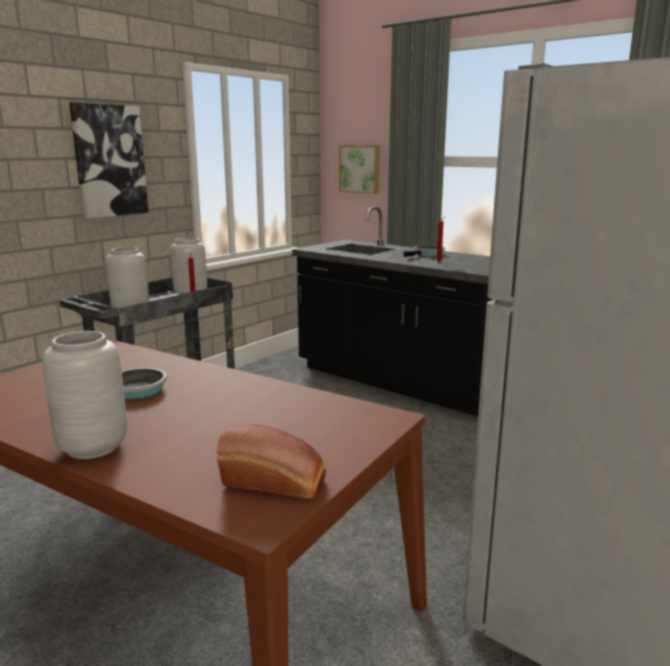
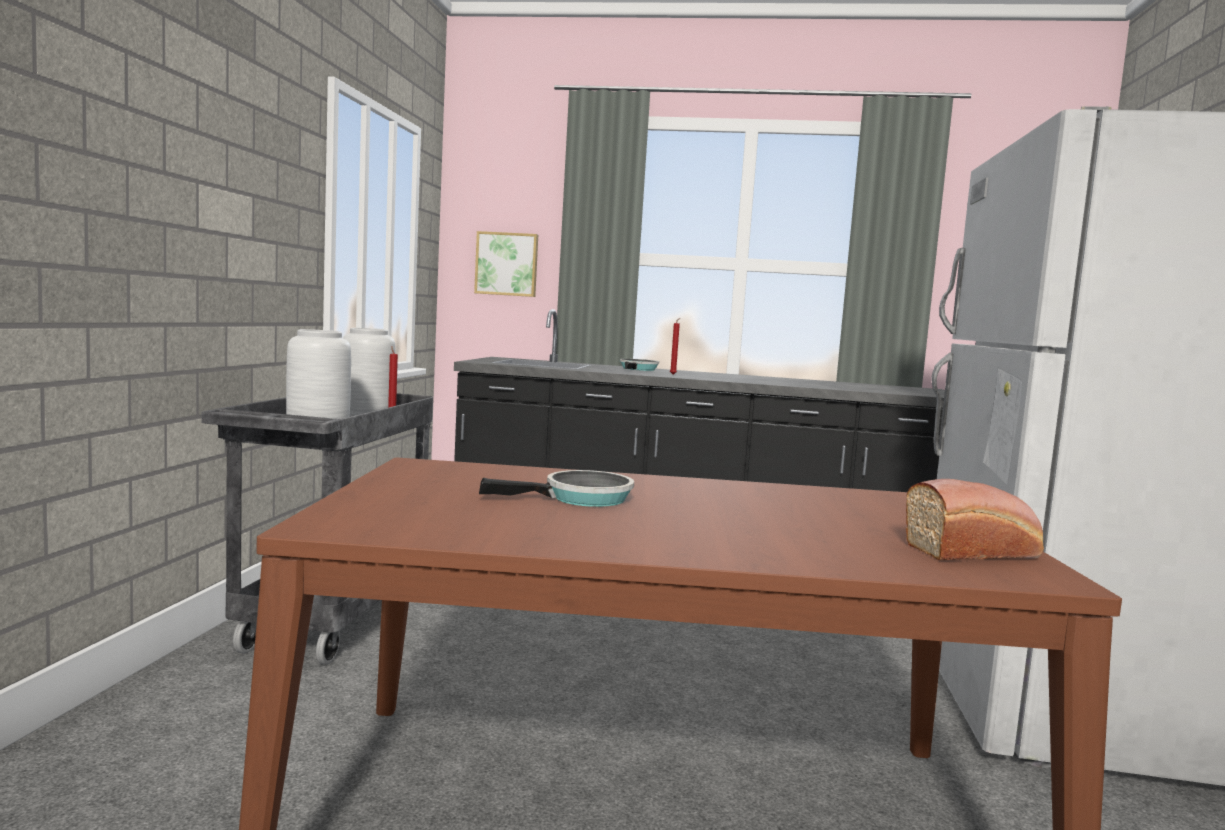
camera: 30 degrees left, 10 degrees down
(94, 447) = (701, 549): grey vase -> none
(109, 161) = (247, 198): picture -> none

